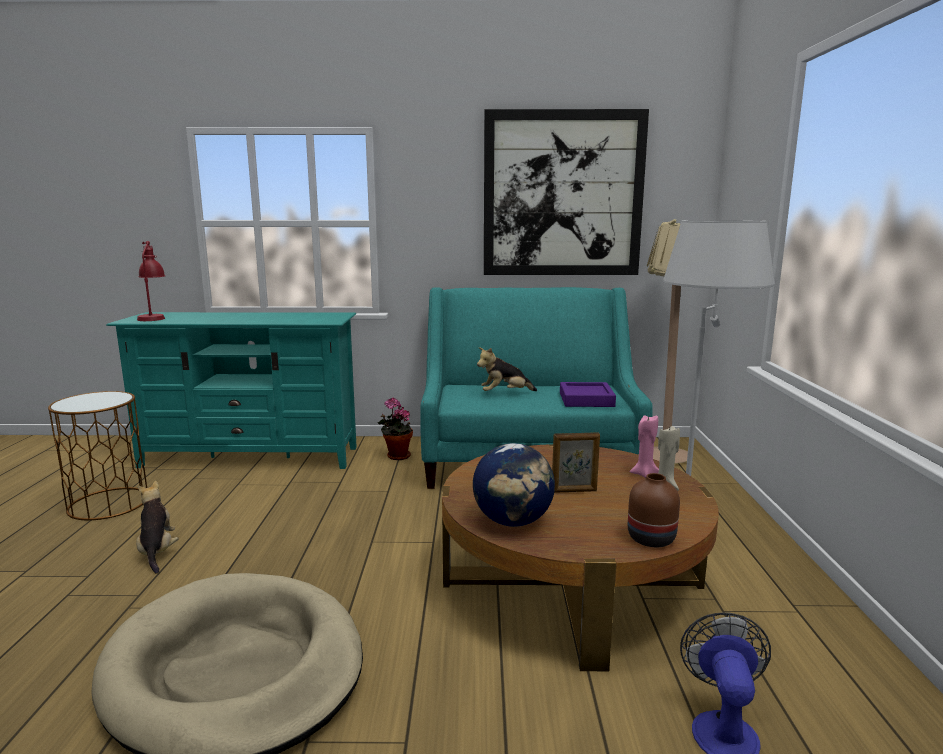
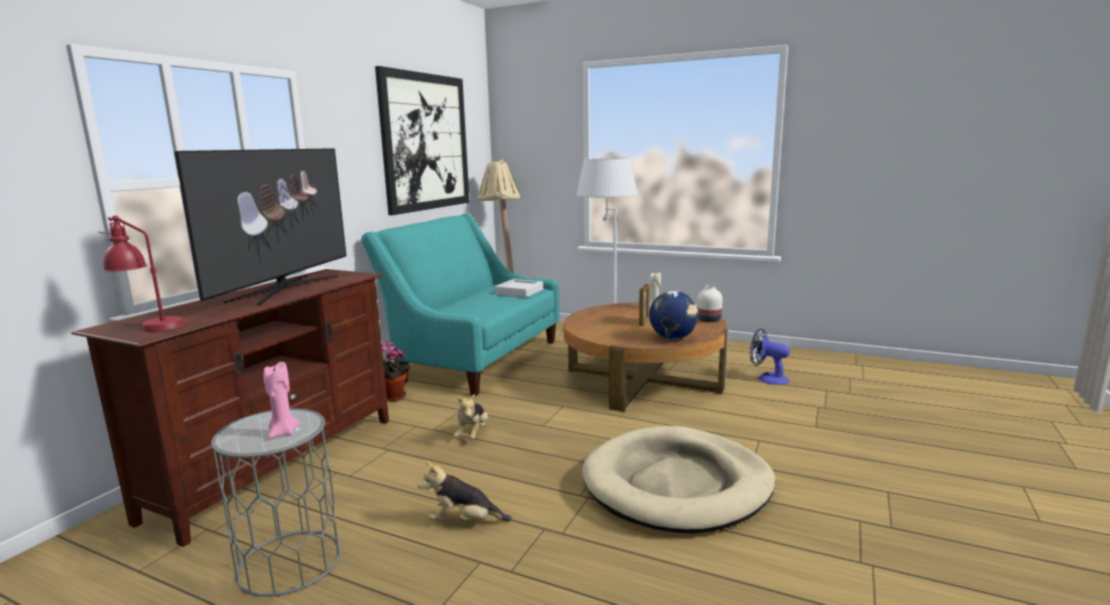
camera: 65 degrees left, 0 degrees up
(108, 503) = (289, 562): brown side table -> grey side table
(251, 457) = (278, 465): turquoise tv stand -> brown tv stand
(268, 317) = (284, 288): none -> television
(504, 394) = (474, 305): plush toy -> plush toy (473, 434)
(586, 399) = (519, 292): purple tray -> grey tray
(644, 474) = (634, 308): pink candle -> pink candle (283, 432)
(650, 538) = (708, 320): brown vase -> white vase

